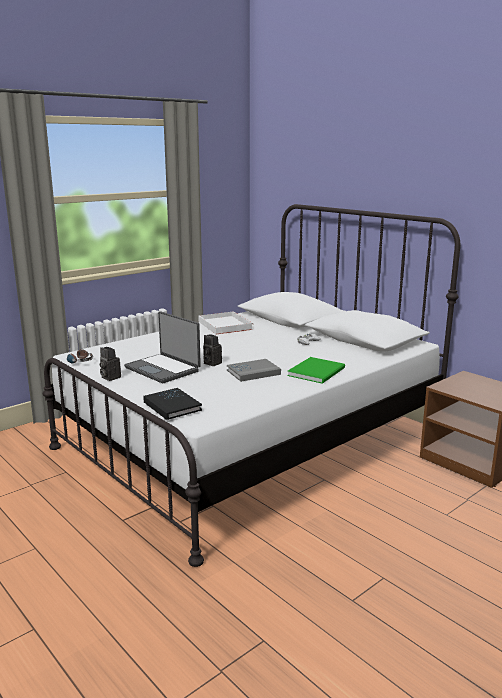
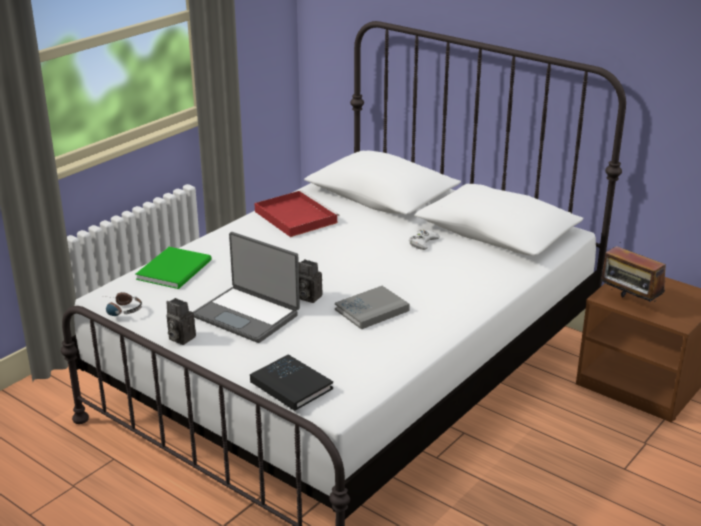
camera: 10 degrees left, 10 degrees up
(224, 325) = (294, 216): white tray -> red tray
(318, 371) = (456, 301): green book -> green book (177, 269)
(459, 391) = (629, 303): none -> radio

